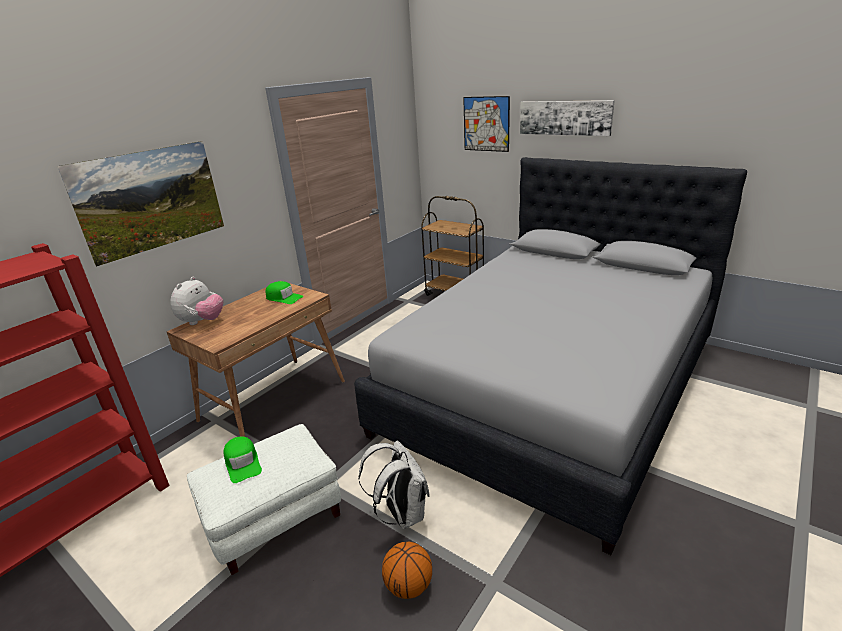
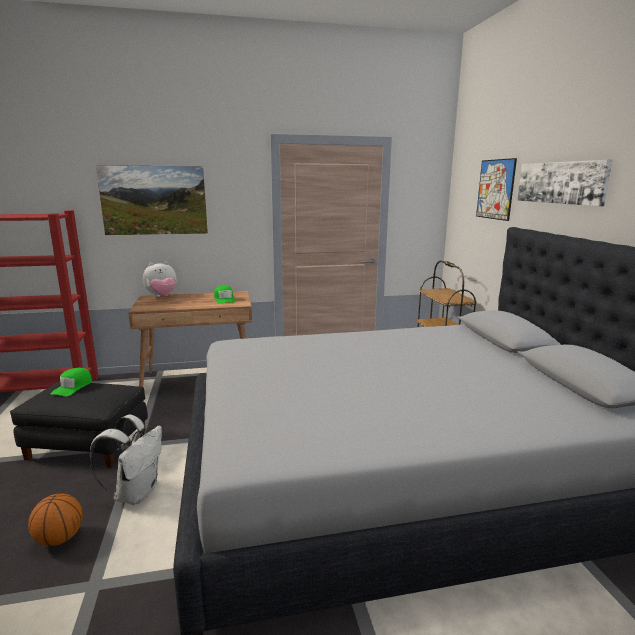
camera: 40 degrees right, 10 degrees down
(274, 515) = (89, 444): white ottoman -> black ottoman

